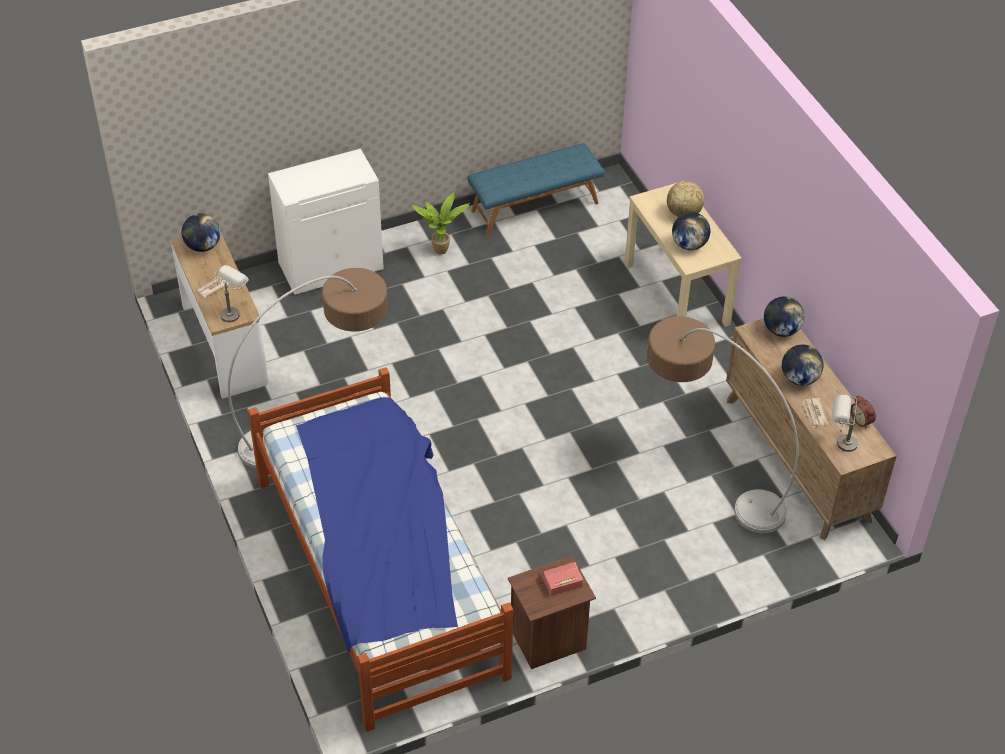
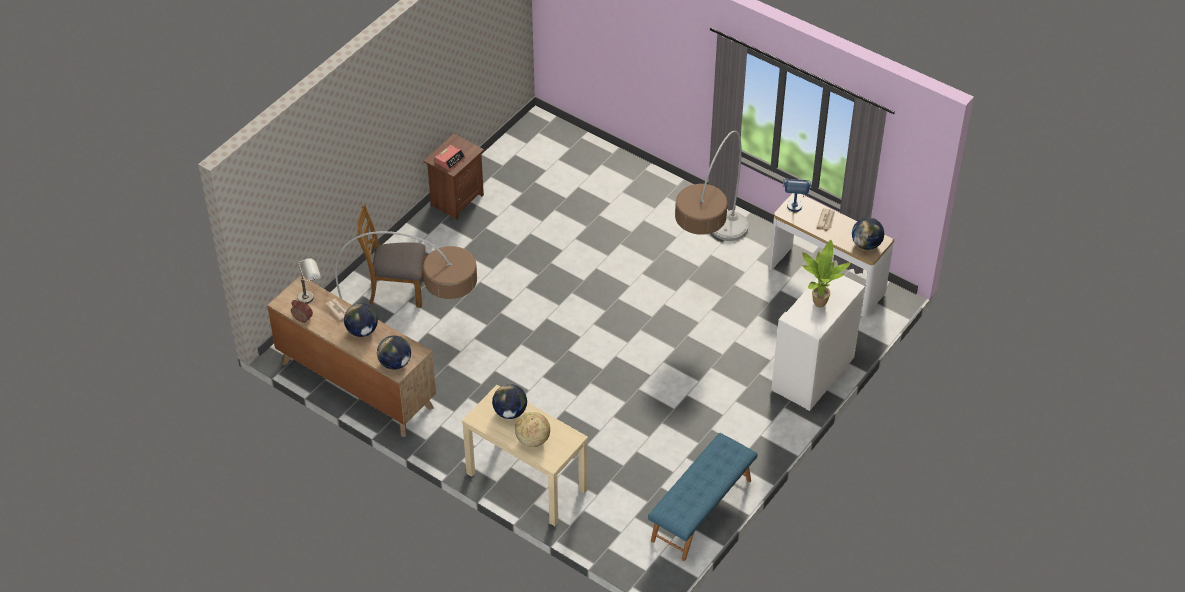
camera: 150 degrees right, 0 degrees up
(234, 311) = (795, 210): grey table lamp -> blue table lamp
(381, 575) = (586, 190): bed -> none
(441, 252) = (741, 429): potted plant -> potted plant (817, 302)
(693, 551) = (397, 289): none -> brown chair

